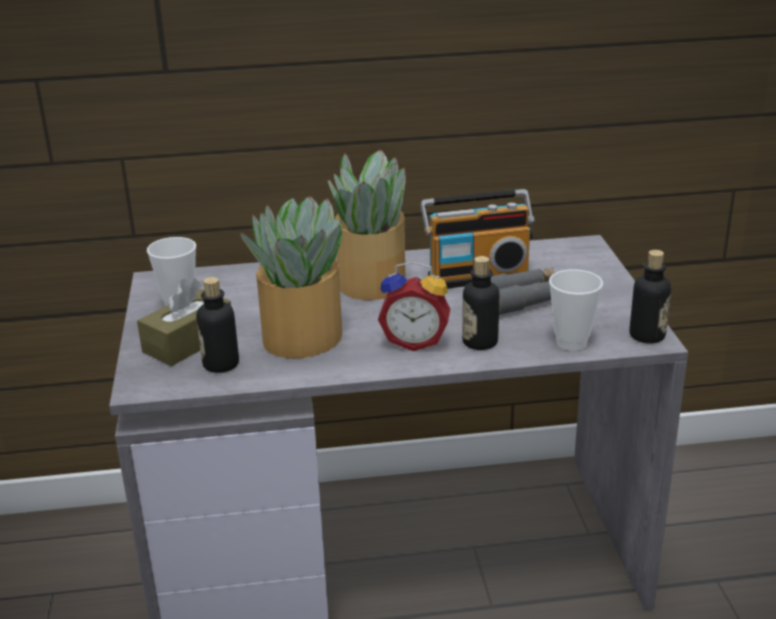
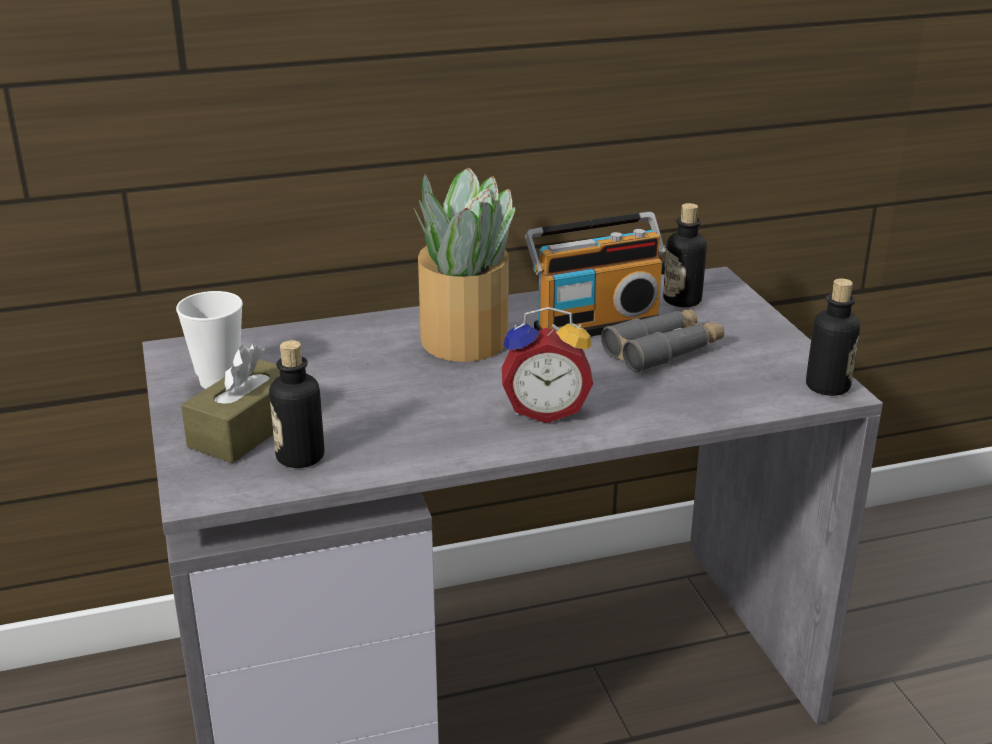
camera: 10 degrees left, 0 degrees up
(300, 338) = (395, 415): potted plant -> none
(480, 342) = (627, 406): bottle -> bottle (682, 300)
(571, 343) = (740, 400): cup -> none

